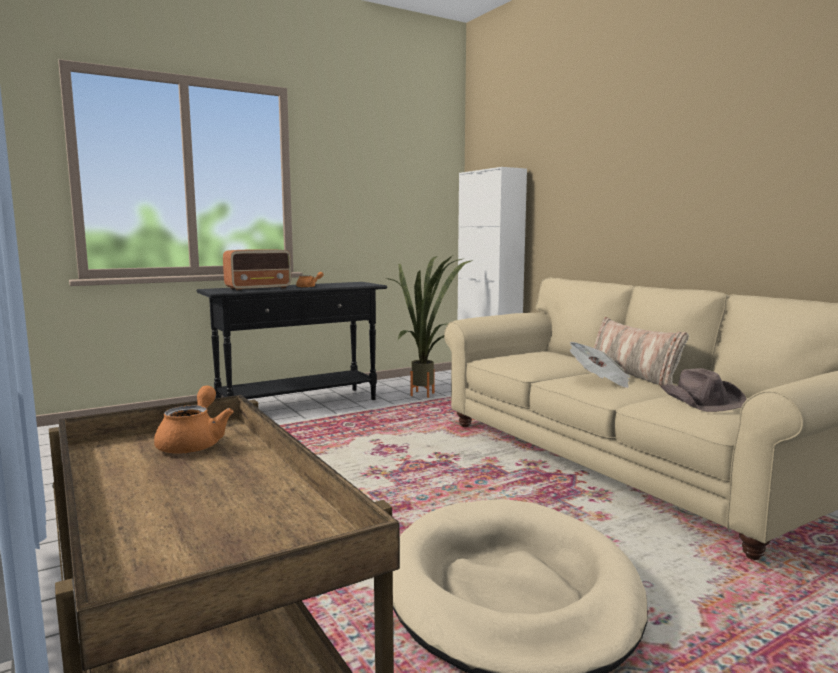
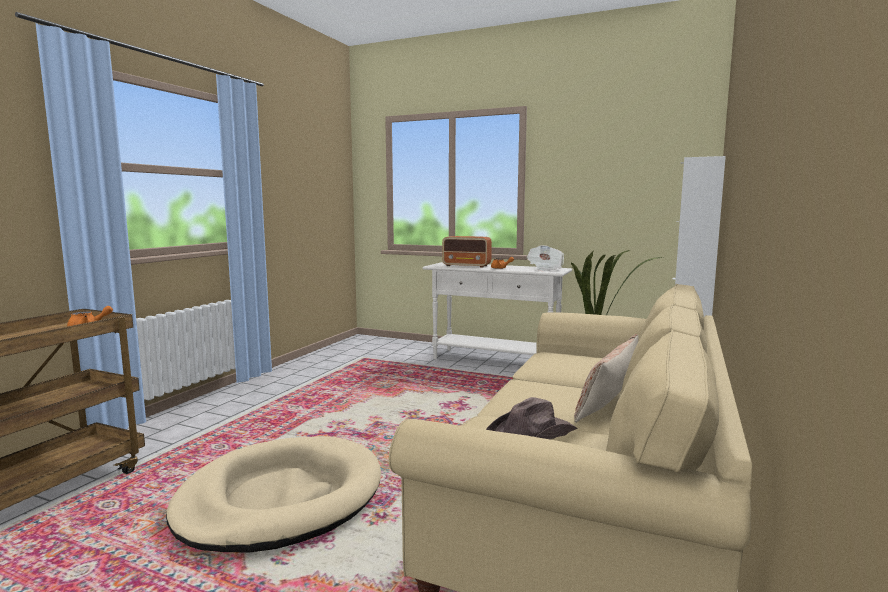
camera: 55 degrees right, 0 degrees up
(299, 404) = (495, 361): black console table -> white console table
(600, 381) = (549, 395): newspaper -> newspaper (545, 269)

